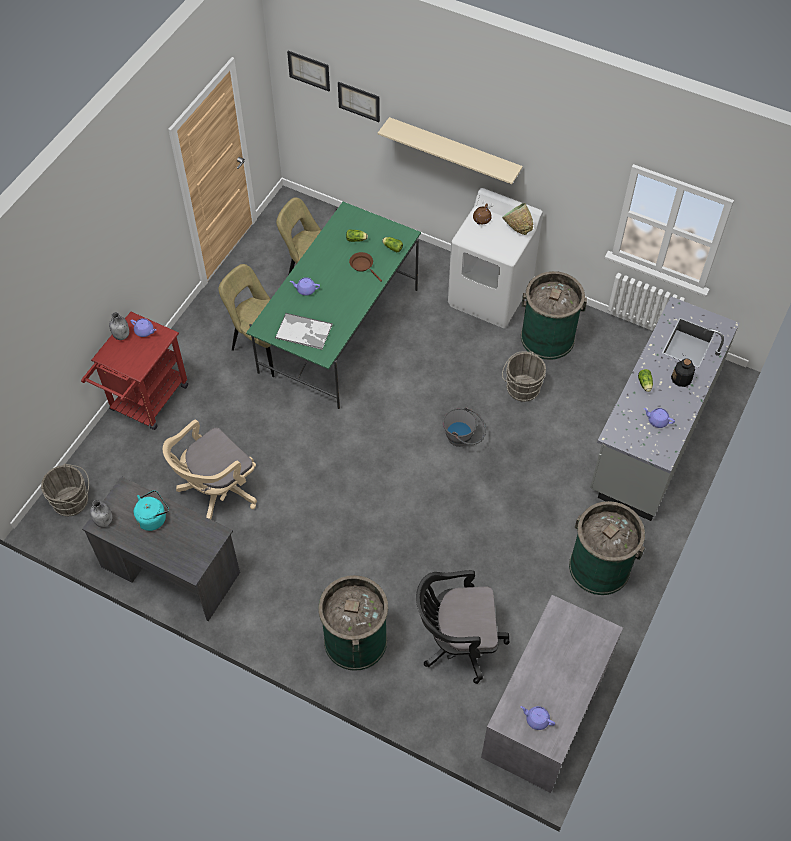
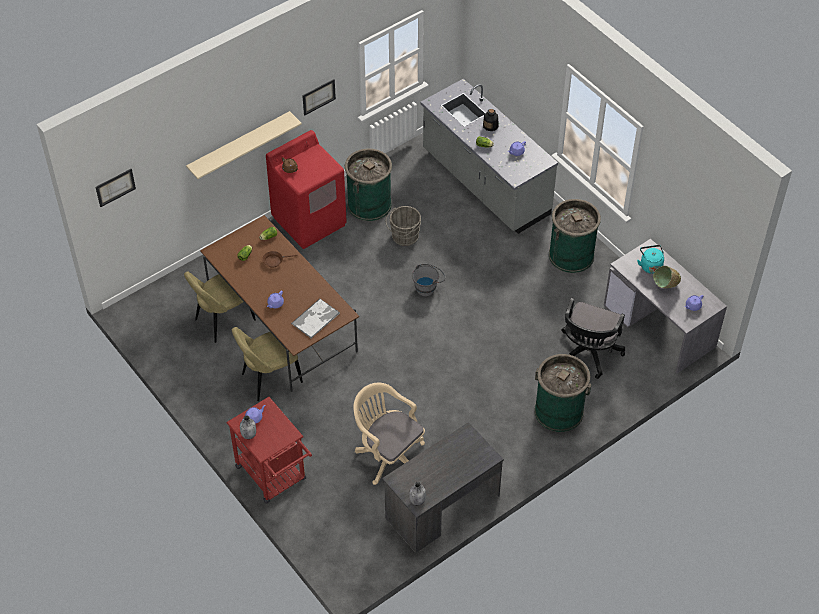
camera: 65 degrees left, 5 degrees down
(73, 501) = (343, 556): grey bucket -> none
(153, 518) = (432, 468): turquoise kettle -> turquoise kettle (650, 265)
(216, 491) = (388, 455): beige office chair -> beige office chair turned 150 degrees clockwise
(339, 330) = (282, 324): green dining table -> brown dining table
(359, 101) = (160, 175): picture -> picture (318, 96)
(490, 295) = (309, 221): white washing machine -> red washing machine
(517, 228) = (311, 153): green bowl -> green bowl (665, 286)

